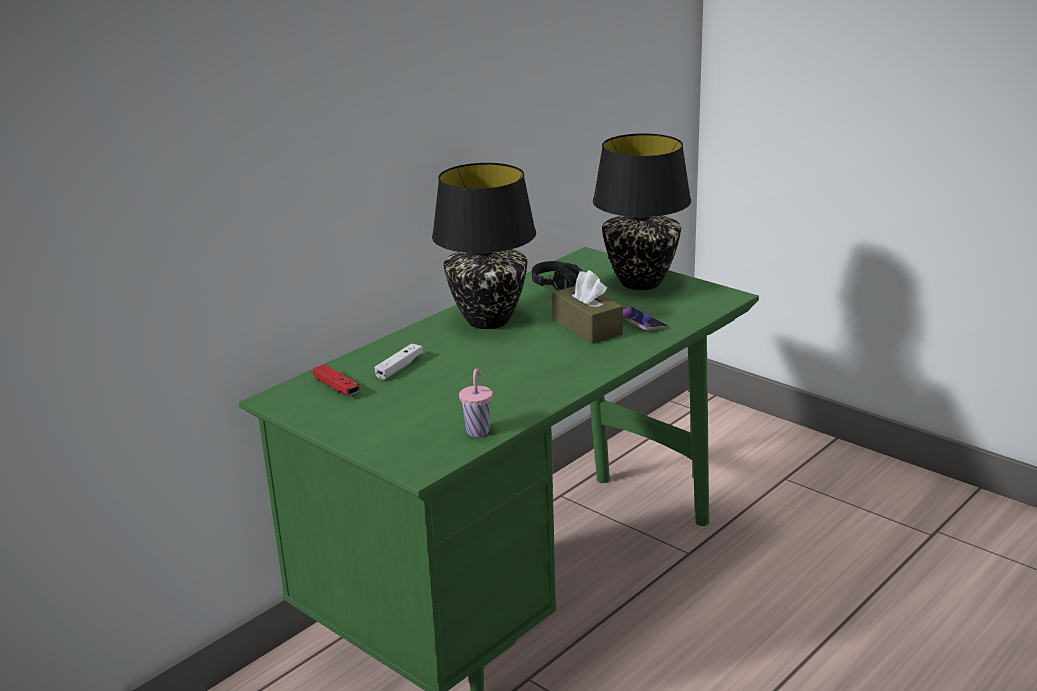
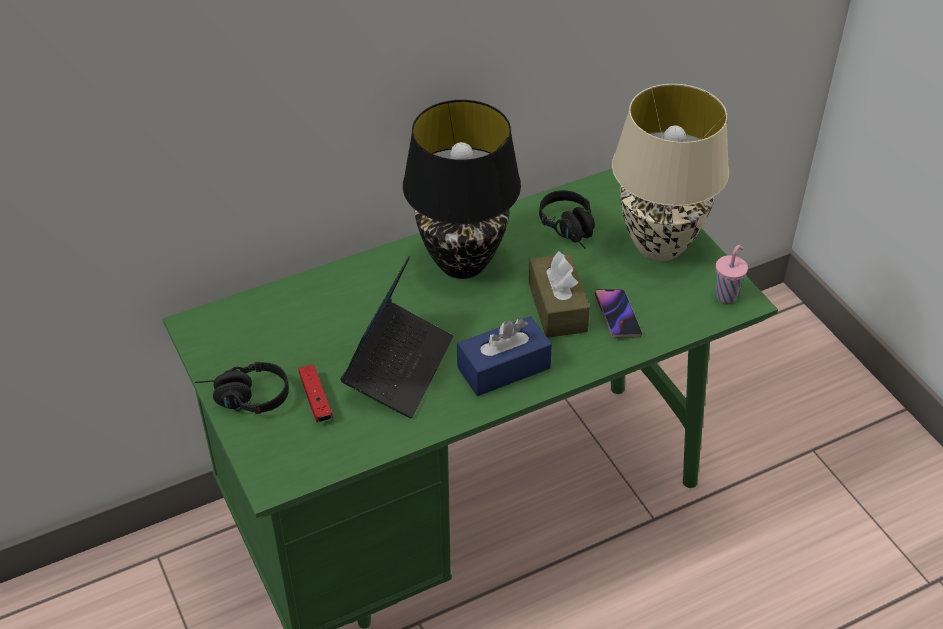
camera: 20 degrees right, 20 degrees up
(336, 387) = (260, 326): red game controller -> red game controller (316, 399)
(353, 429) = (243, 399): none -> black headphones
(399, 367) = (335, 314): white game controller -> none
(478, 431) = (356, 442): pink cup -> pink cup (726, 295)
(480, 383) = (399, 367): none -> laptop
(570, 366) = (503, 368): none -> blue tissue box
(641, 283) = (660, 247): black table lamp -> beige table lamp

